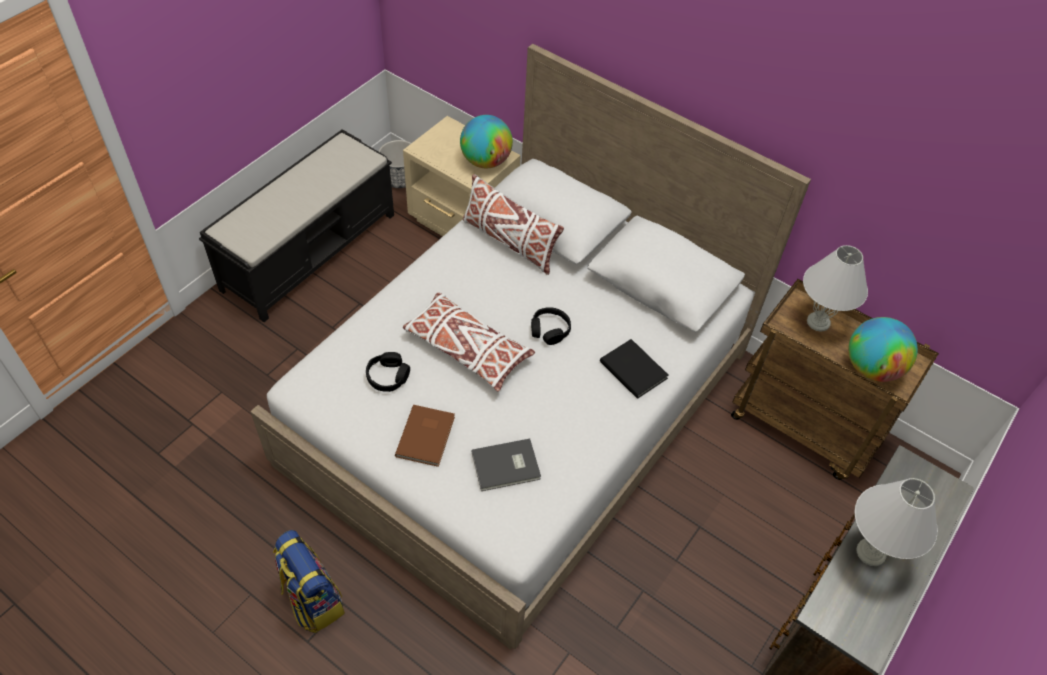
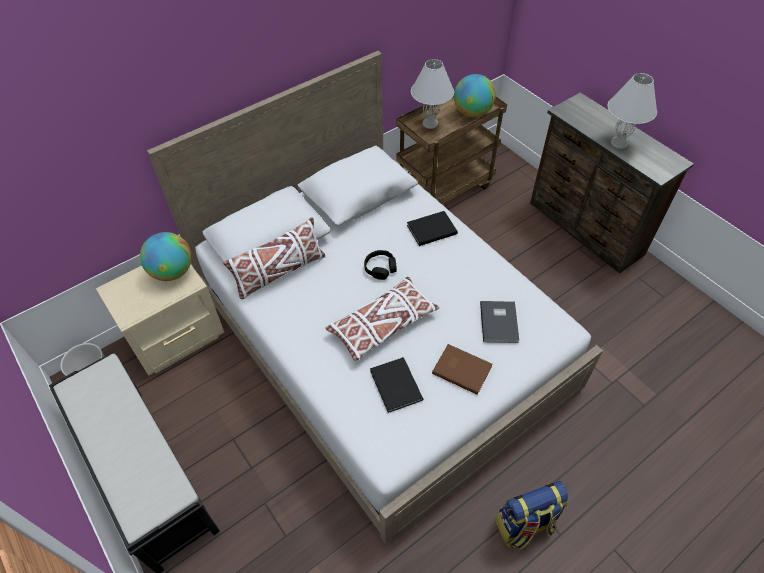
camera: 70 degrees left, 0 degrees up
(388, 376) = (395, 386): black headphones -> black book

